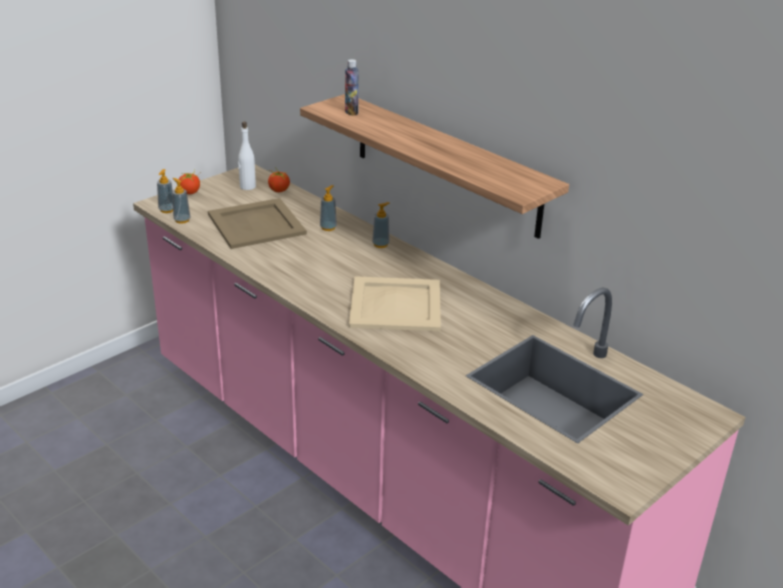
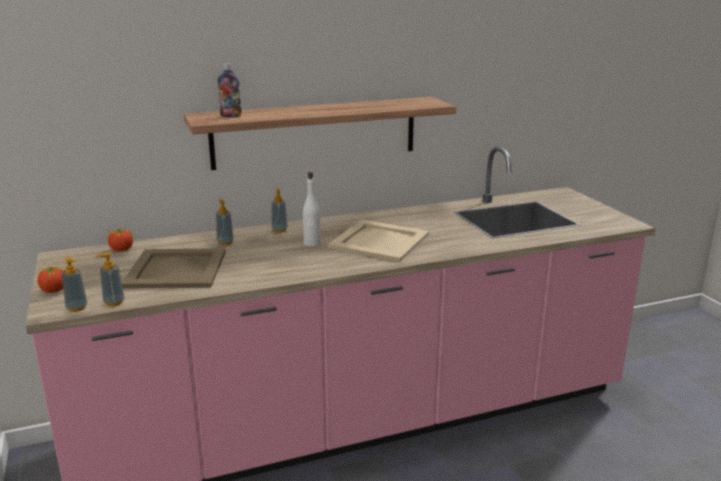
camera: 65 degrees left, 10 degrees down
(247, 186) = (90, 262): white bottle -> white bottle (312, 243)

